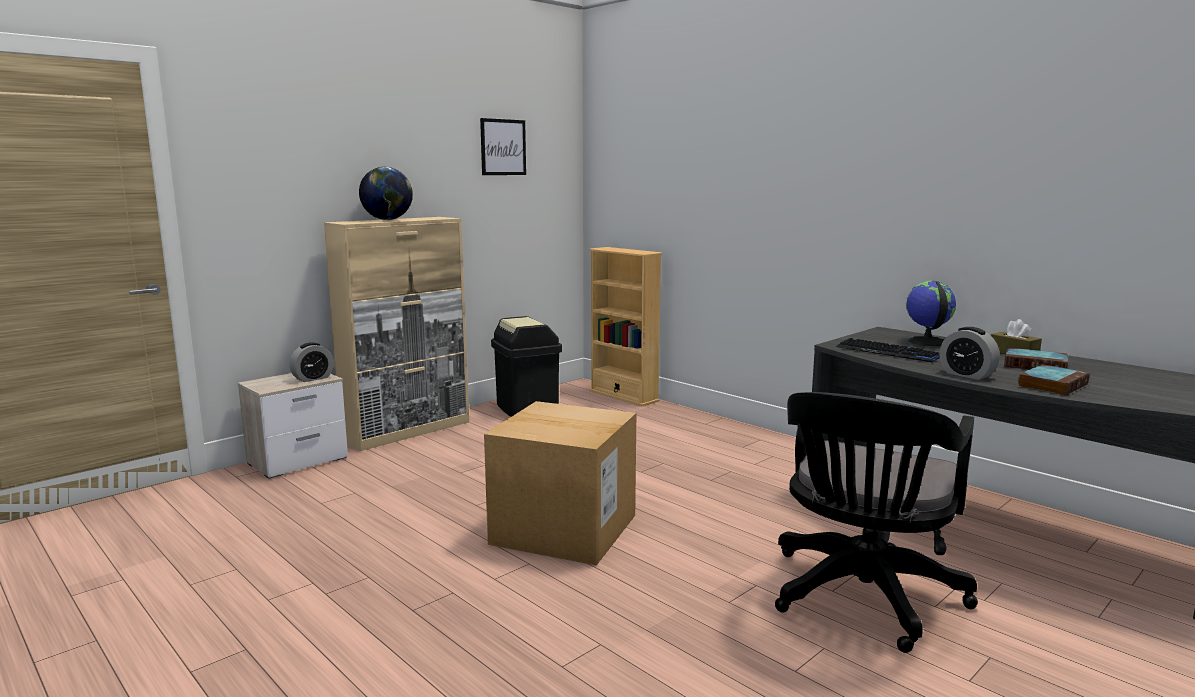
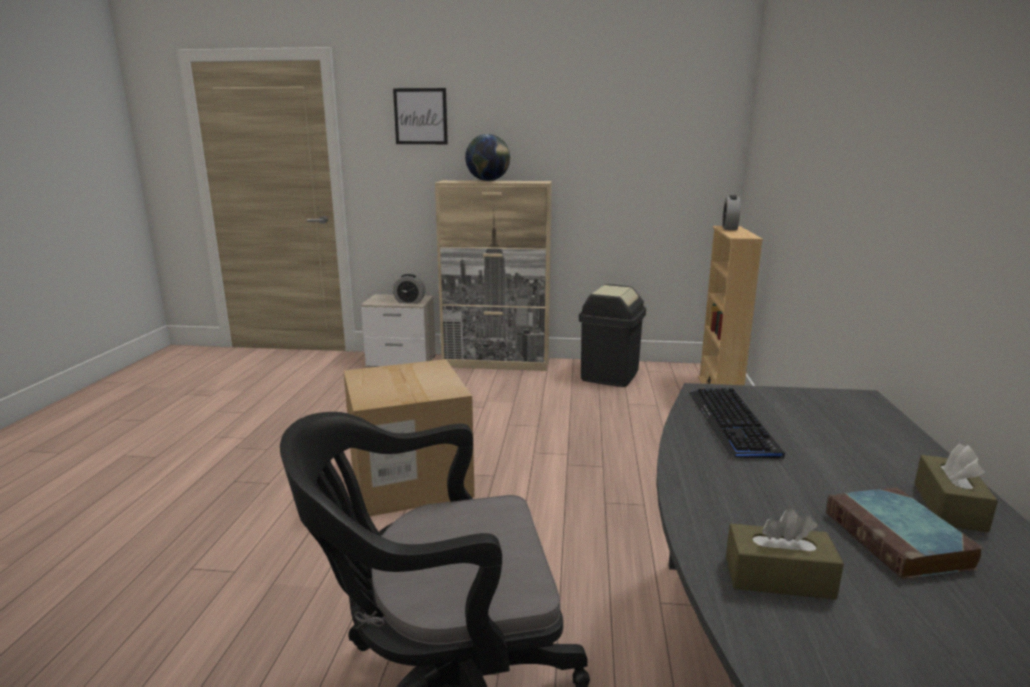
camera: 50 degrees right, 5 degrees up
(503, 147) = (636, 113): picture -> picture (420, 116)
(926, 342) = (857, 432): globe -> none
(966, 375) = (706, 494): alarm clock -> alarm clock (729, 228)
(1052, 385) = (778, 577): book -> brown tissue box

